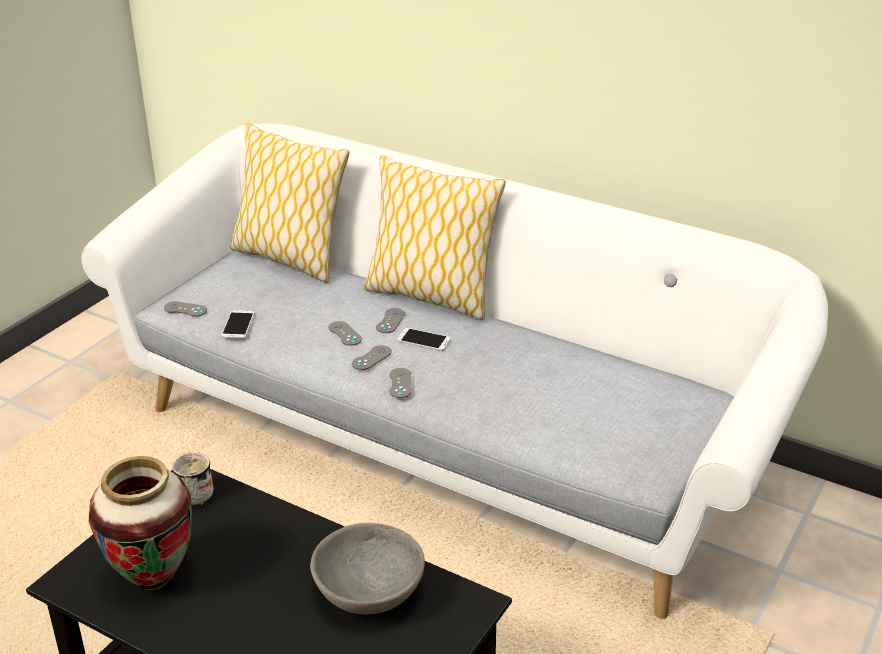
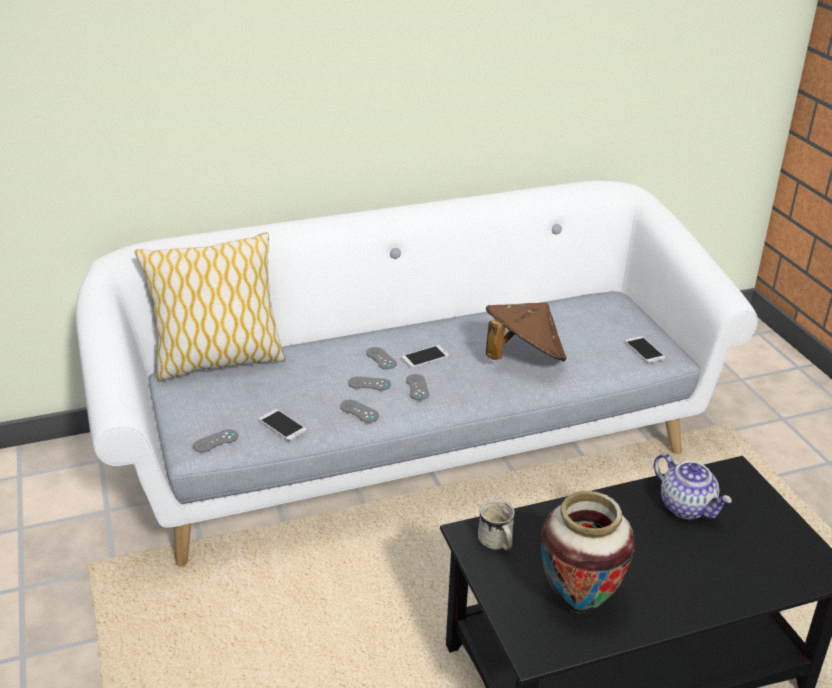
camera: 50 degrees left, 0 degrees up
(370, 591) = (687, 507): grey bowl -> teapot
(400, 383) = (464, 390): grey game controller -> grey game controller (359, 411)
(430, 296) = (369, 329): pillow -> none
(500, 390) = (523, 358): none -> brown hat
(630, 456) = (644, 350): none -> phone

